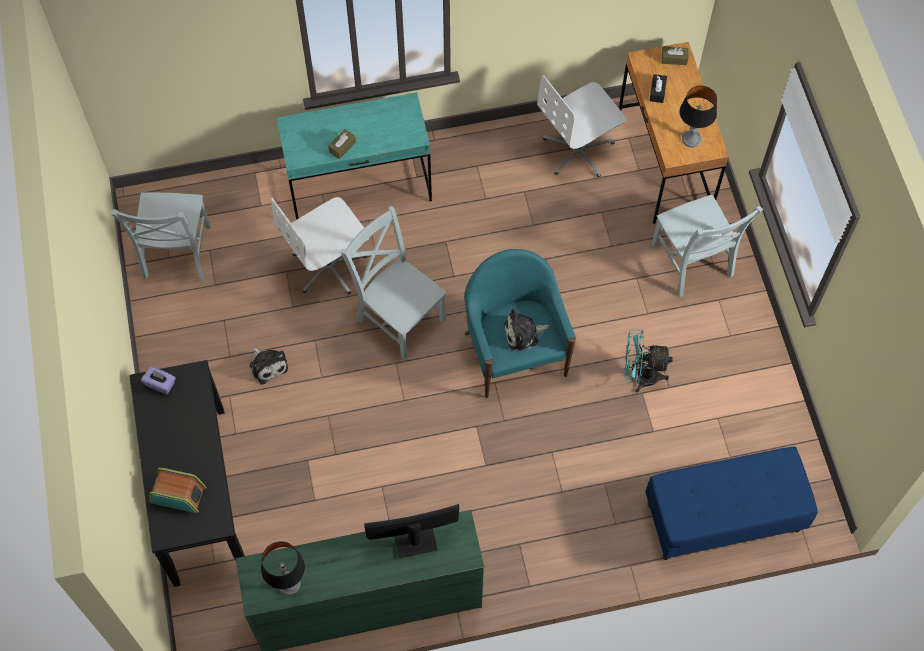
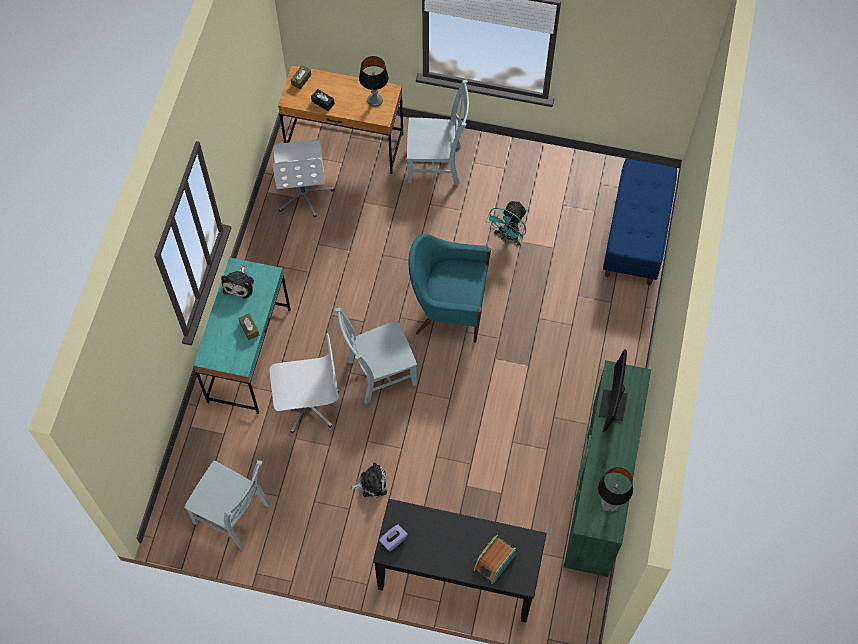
camera: 65 degrees left, 0 degrees up
(329, 266) = (308, 405): white office chair -> white office chair turned 90 degrees counterclockwise
(523, 334) = (459, 283): plush toy -> plush toy (239, 284)

